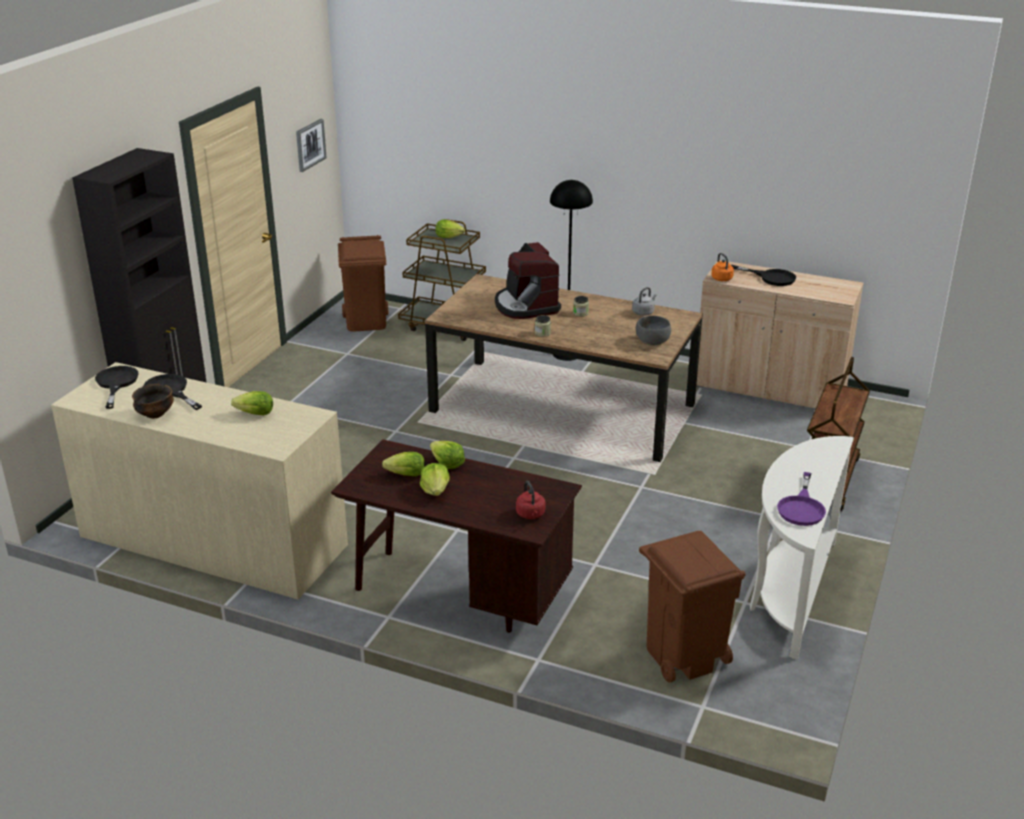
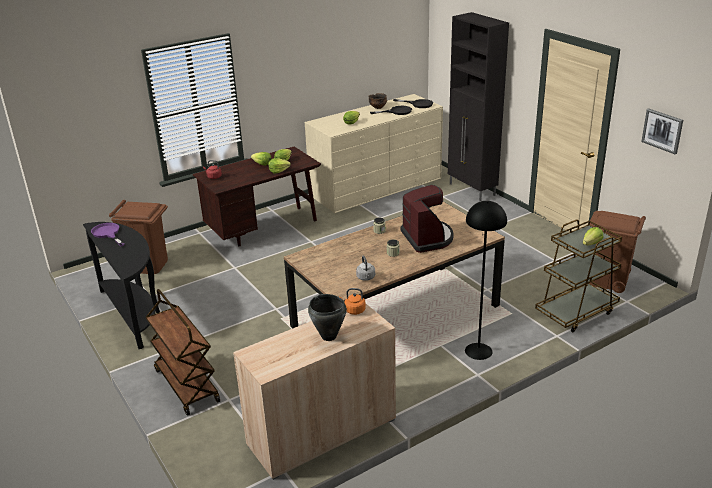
camera: 125 degrees right, 0 degrees up
(526, 306) = (427, 238): coffee machine -> coffee machine turned 60 degrees clockwise
(652, 341) = (320, 264): grey bowl -> none
(771, 277) = (329, 337): black frying pan -> black cooking pot
(790, 592) = (134, 313): white console table -> black console table

